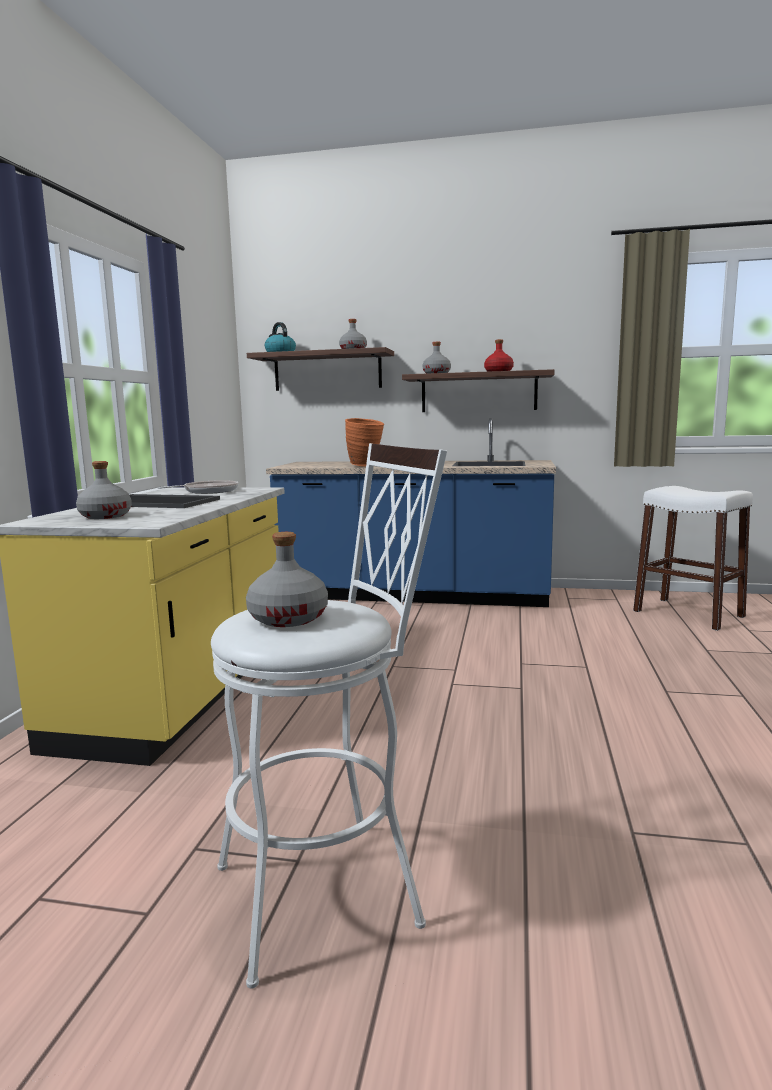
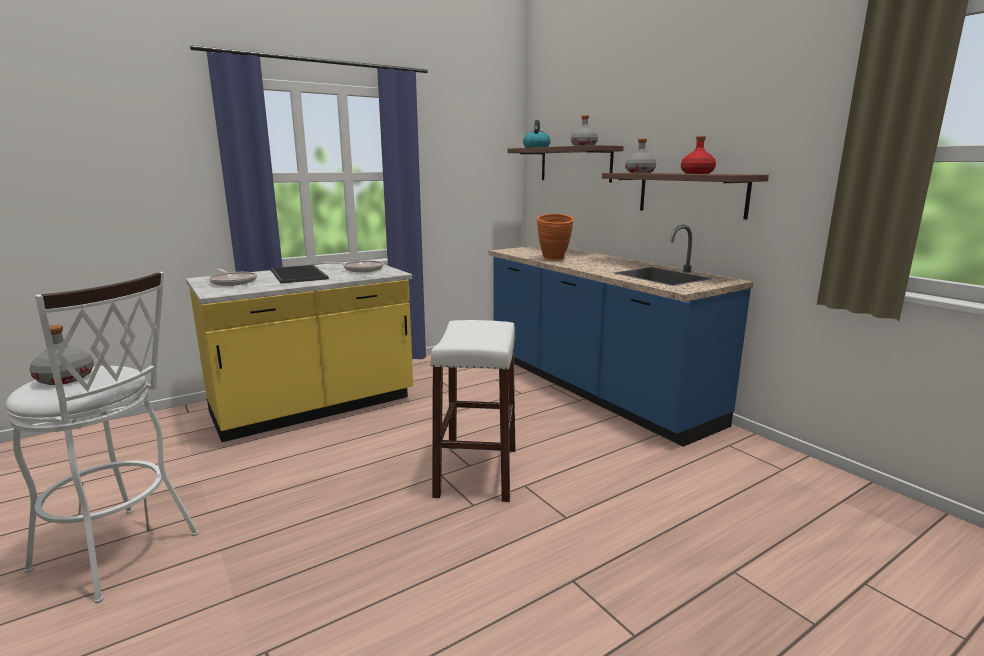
camera: 45 degrees right, 5 degrees up
(105, 516) = (233, 282): grey bottle -> frying pan
(688, 613) = (831, 524): white stool -> white stool (477, 471)

